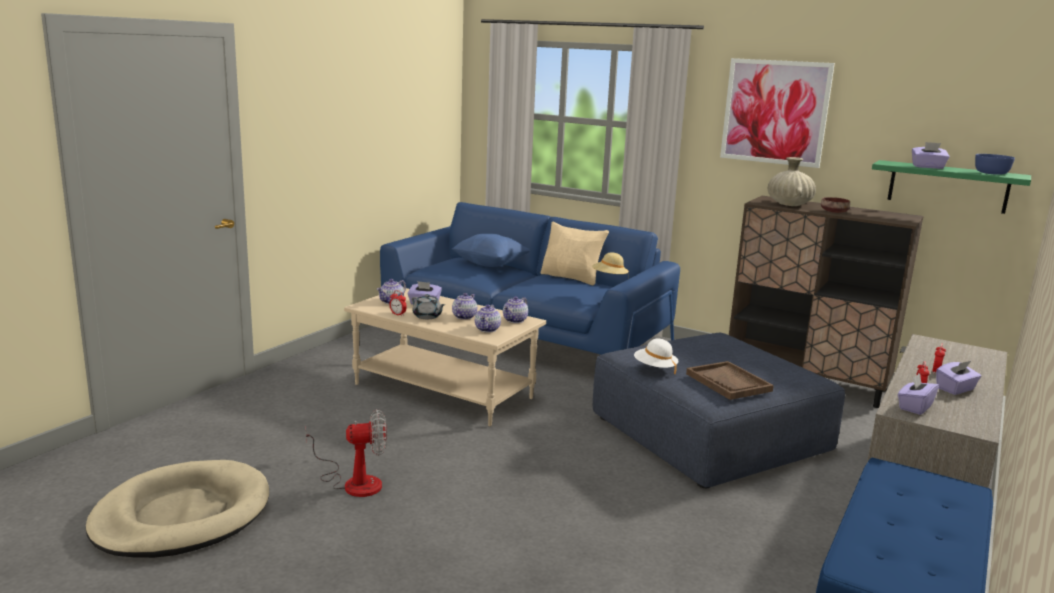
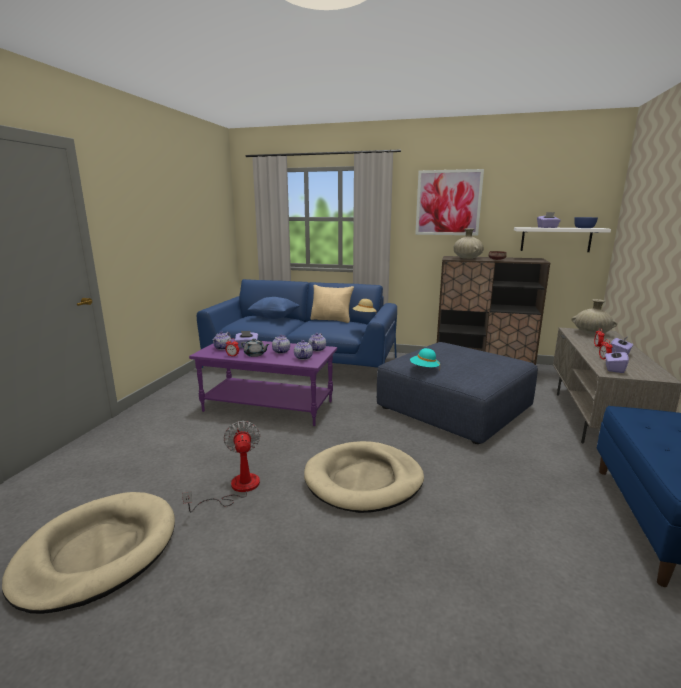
camera: 15 degrees left, 0 degrees up
(353, 482) = (236, 488): fan -> fan turned 75 degrees counterclockwise
(444, 391) = (269, 406): beige coffee table -> purple coffee table
(513, 502) = (363, 480): none -> beige dog bed
(655, 368) = (424, 368): white hat -> turquoise hat
(728, 382) = (476, 371): brown tray -> none
(948, 186) = (555, 239): green shelf -> white shelf
(957, 350) = (591, 333): none -> beige vase

